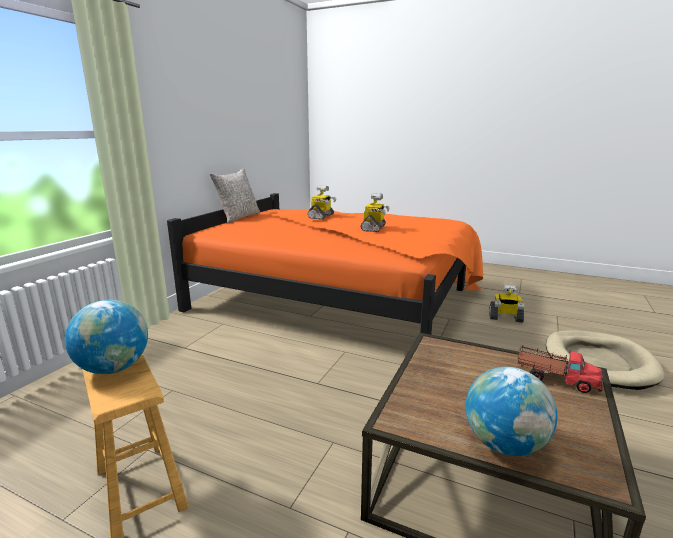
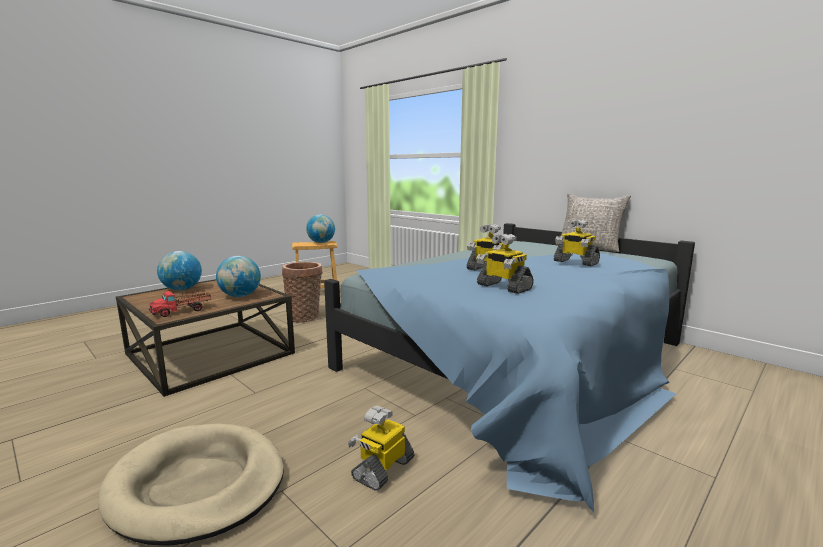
camera: 110 degrees right, 5 degrees down
(285, 447) = (305, 317): none -> basket
(340, 297) = (519, 361): orange bed -> blue bed
(413, 225) = (503, 287): none -> toy robot
(460, 364) = (240, 296): none -> globe

